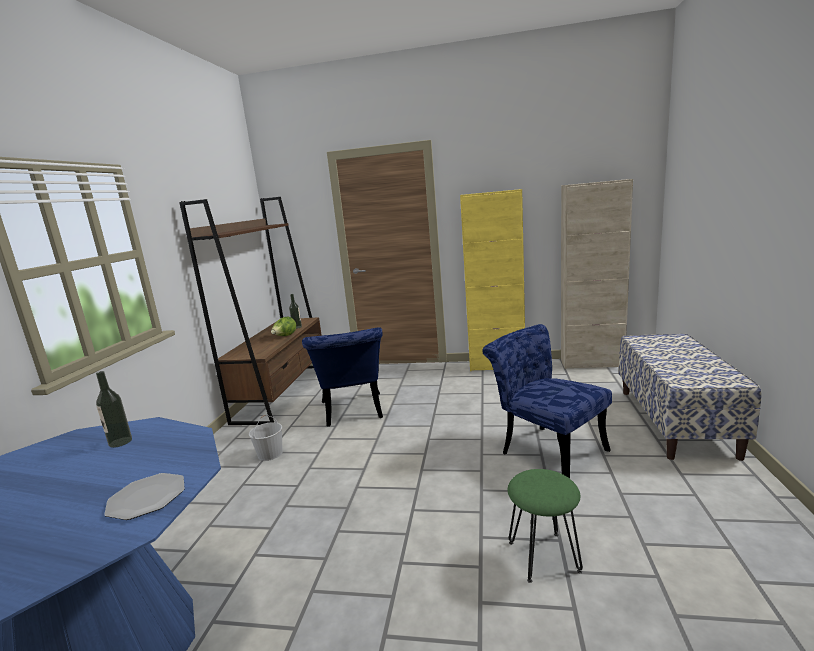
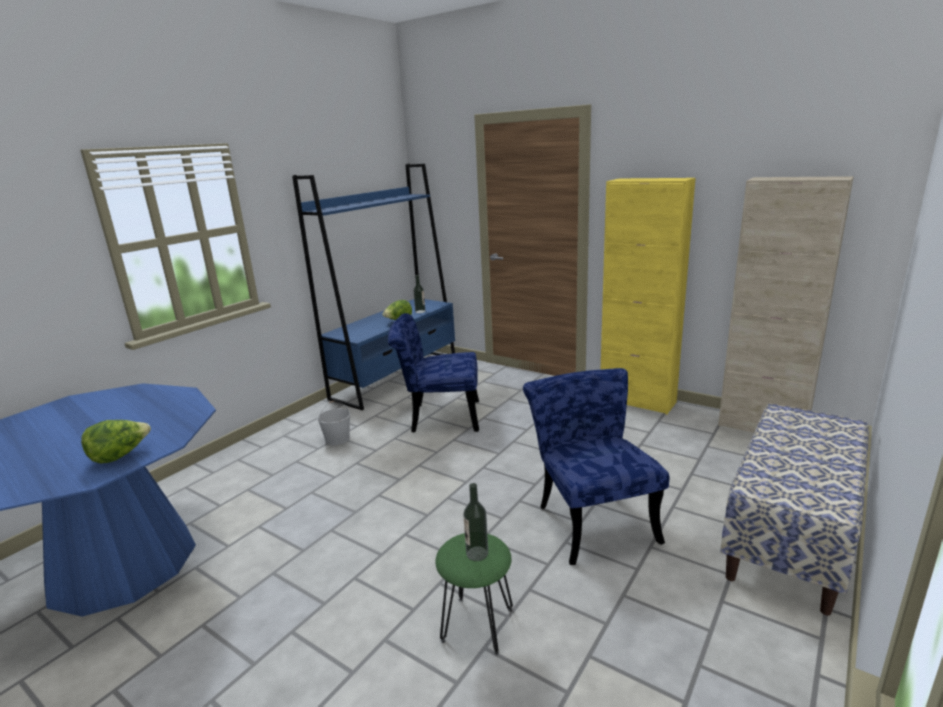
camera: 25 degrees right, 5 degrees up
(120, 442) = (153, 403): bottle -> bottle (477, 553)
(146, 497) = (120, 456): plate -> lettuce
(283, 392) = (396, 377): brown bookcase -> blue bookcase
(353, 413) = (438, 417): blue chair -> blue chair turned 75 degrees clockwise

